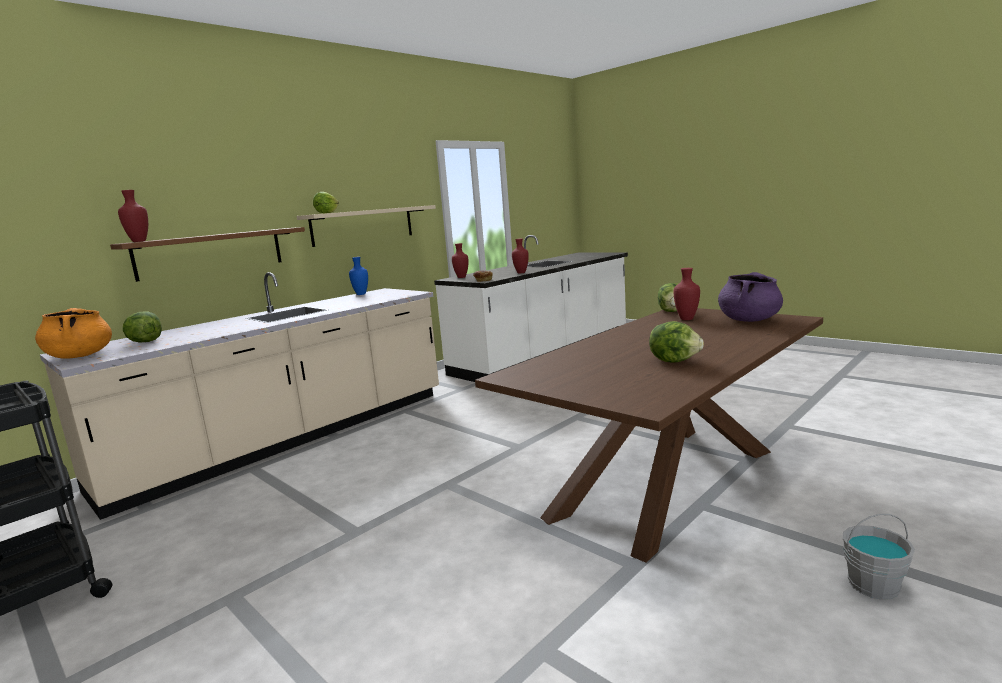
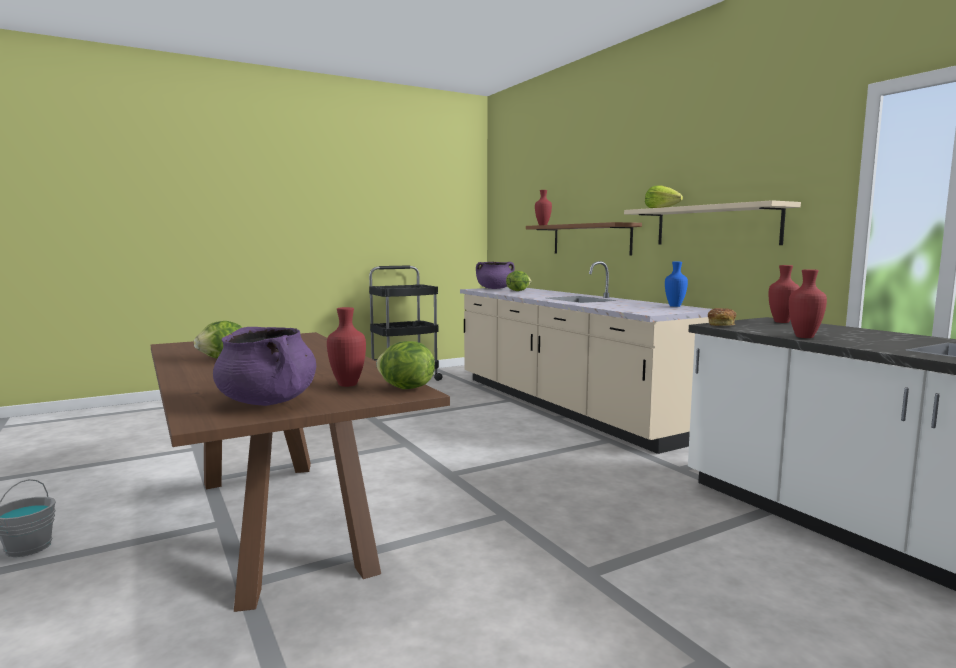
camera: 105 degrees right, 5 degrees down
(80, 356) = (494, 288): orange cooking pot -> purple cooking pot

